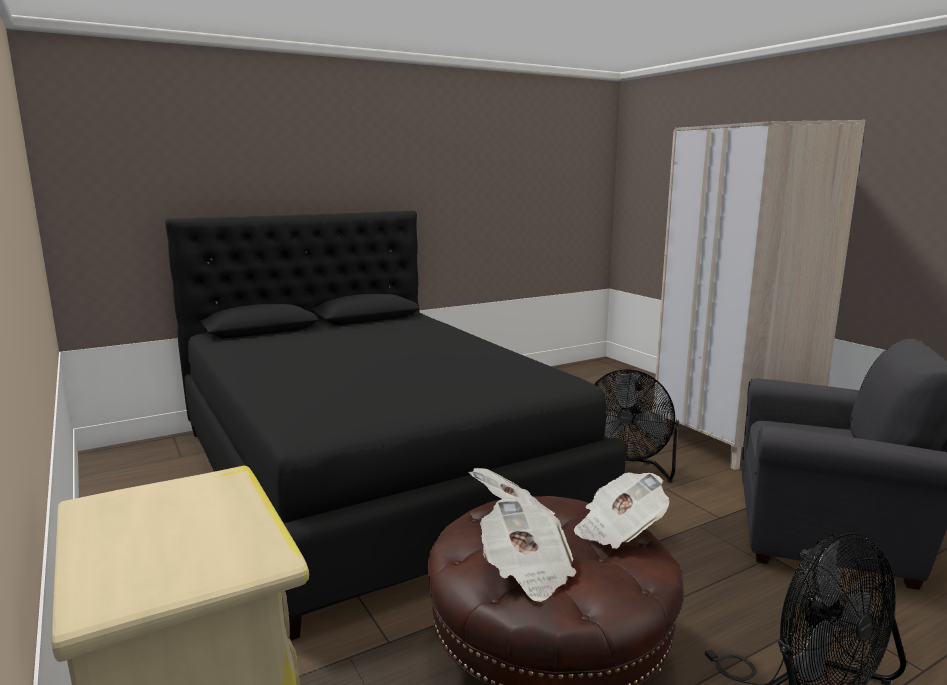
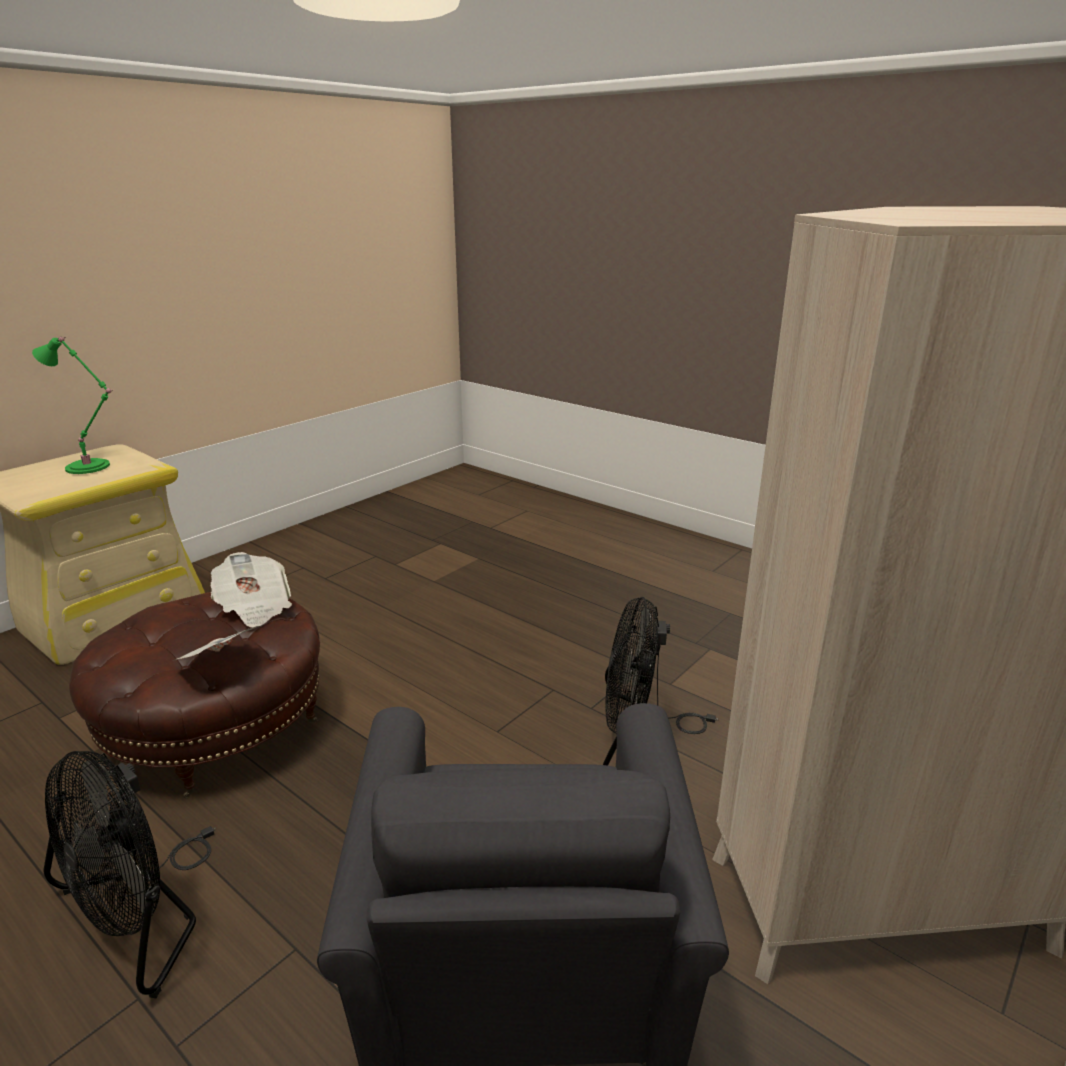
camera: 70 degrees right, 10 degrees up
(175, 514) = (91, 467): none -> green table lamp
(373, 473) = (499, 576): black bed -> none
(527, 571) = (150, 627): newspaper -> none

